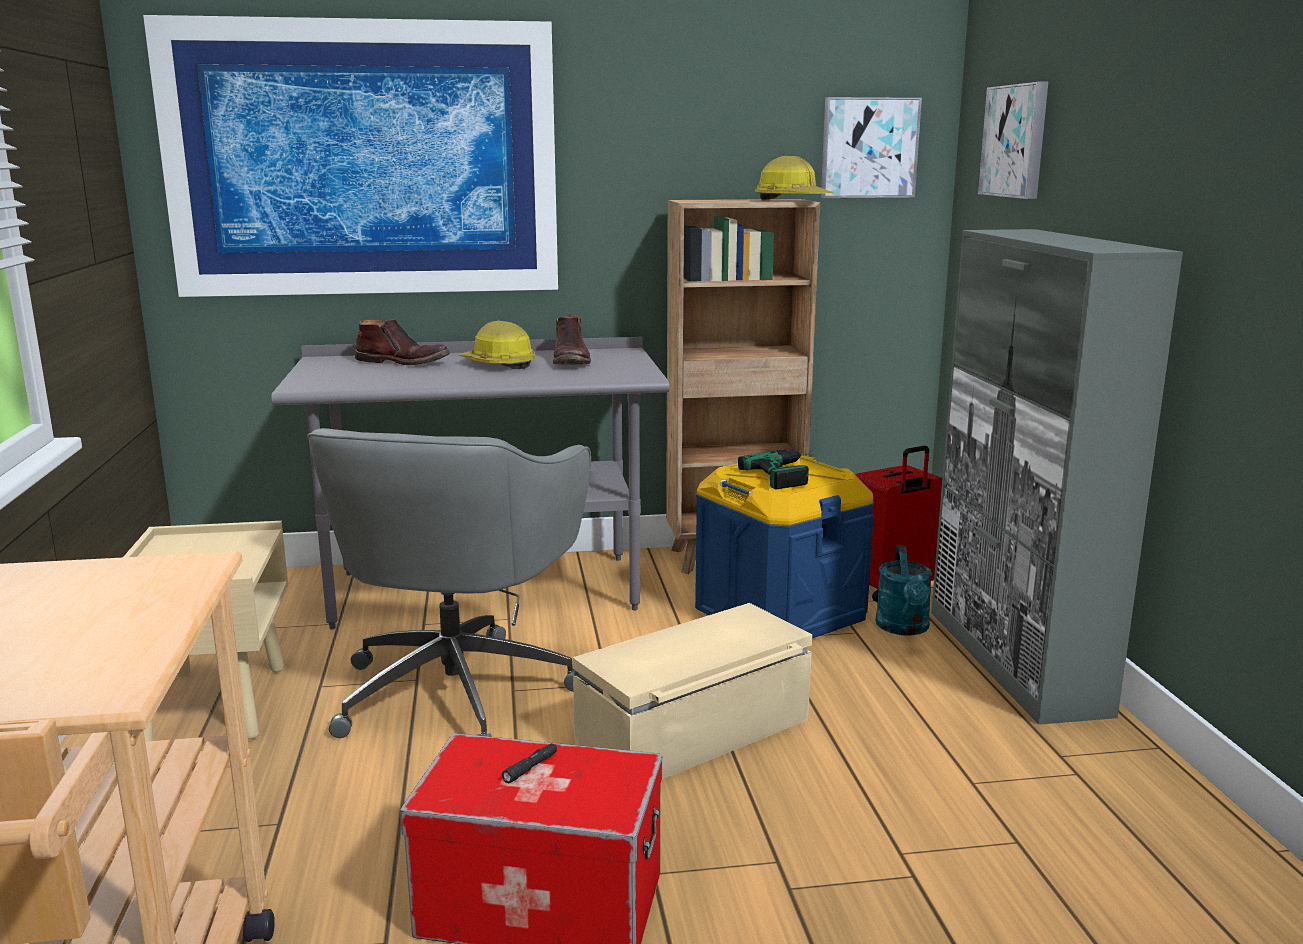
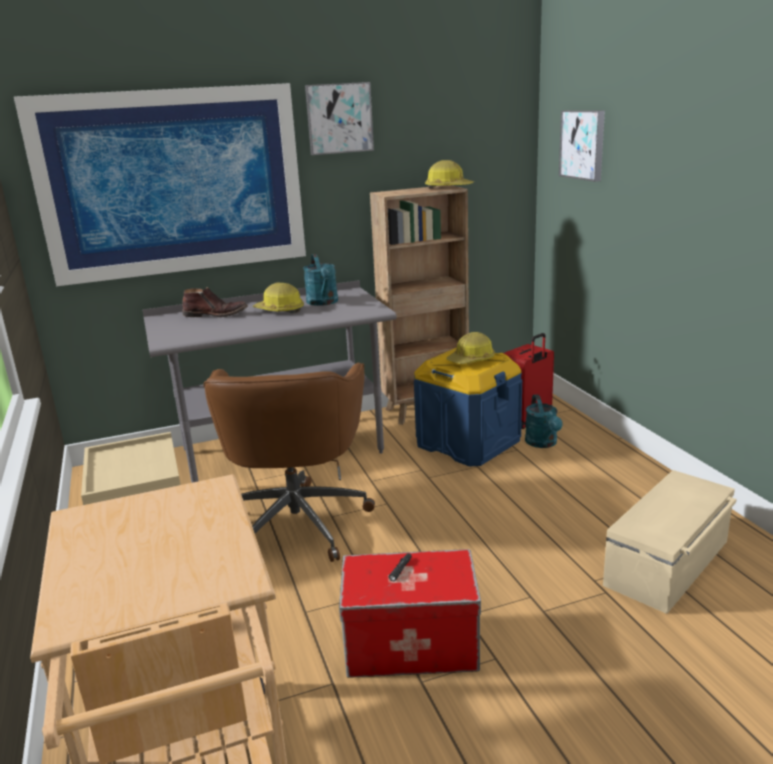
camera: 10 degrees left, 5 degrees up
(458, 689) = (297, 521): grey office chair -> brown office chair
(571, 361) = (324, 302): brown boot -> turquoise watering can
(696, 734) = (452, 527): beige storage box -> beige storage box (669, 563)
(791, 473) = (471, 360): power drill -> hard hat
(868, 148) = (487, 149): picture -> picture (339, 118)
(1015, 661) = (612, 455): grey cabinet -> none

